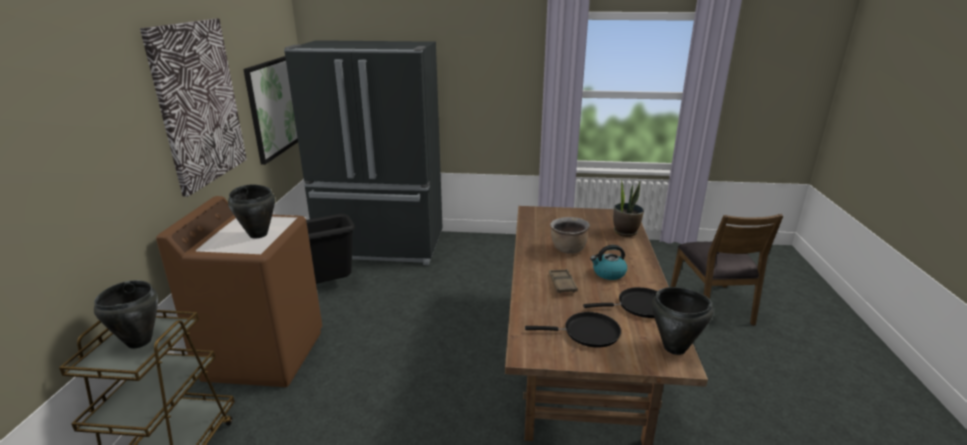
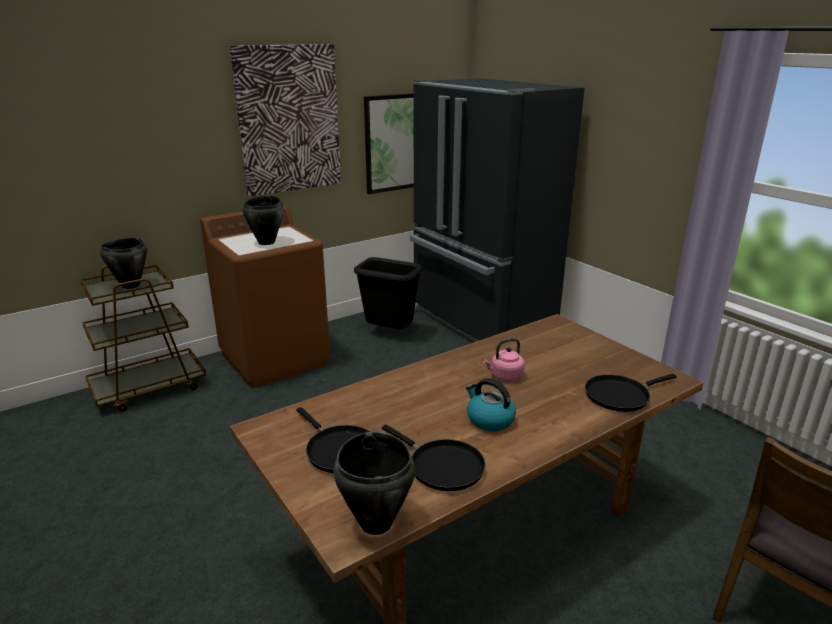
camera: 50 degrees right, 0 degrees up
(562, 284) = (421, 400): brown tray -> none
(568, 249) = (505, 376): brown cooking pot -> pink kettle
(625, 232) = (620, 395): potted plant -> black frying pan

